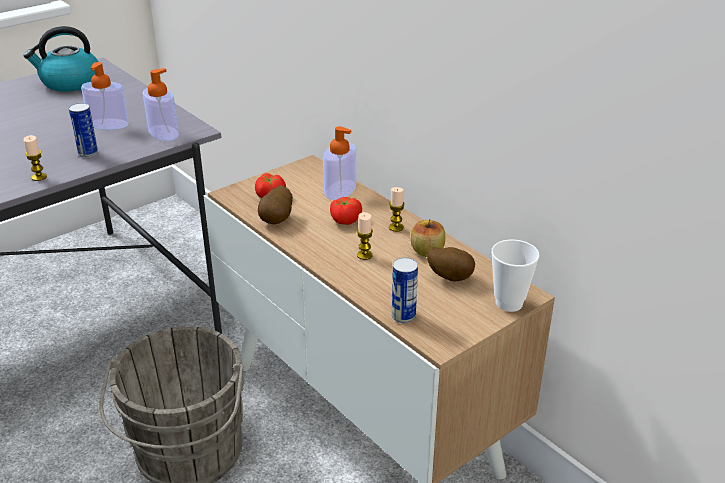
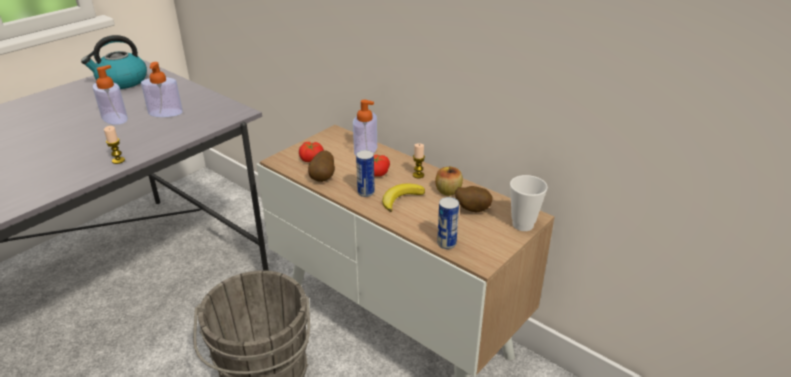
camera: 10 degrees left, 0 degrees up
(88, 153) = (155, 137): can -> can (366, 192)
(163, 133) = (214, 116): soap dispenser -> soap dispenser (114, 118)
(364, 255) = (401, 199): candle -> banana

